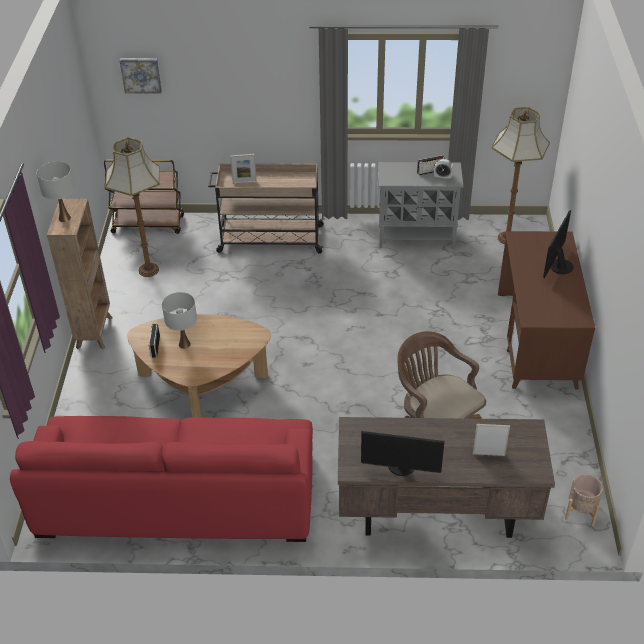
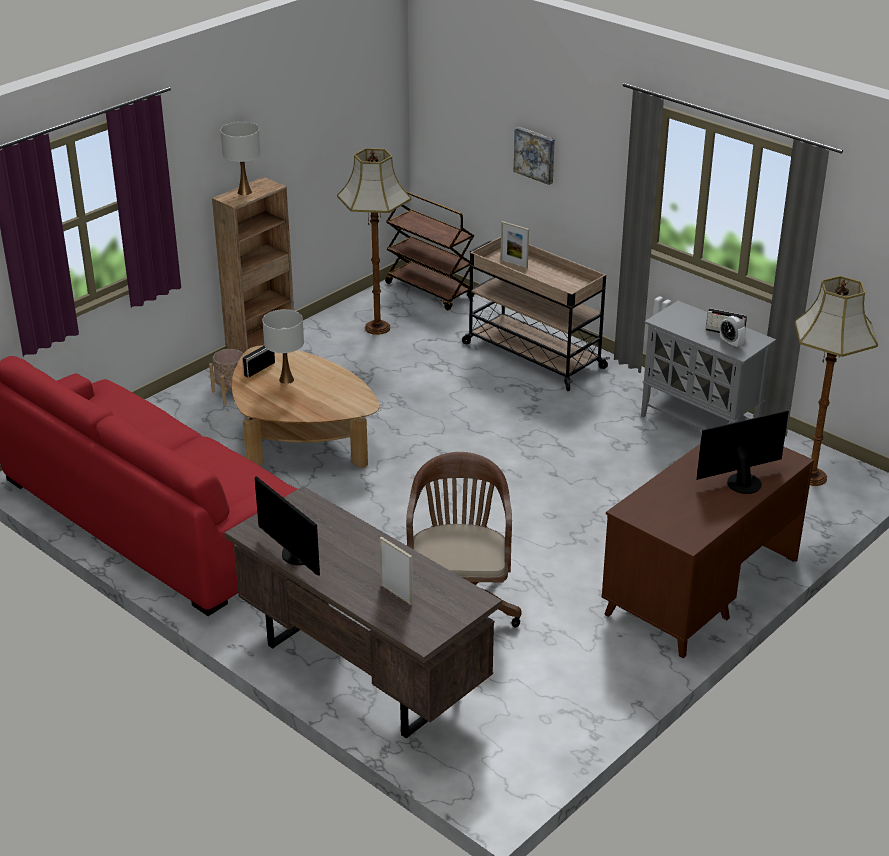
camera: 40 degrees right, 10 degrees down
(141, 74) = (458, 97): picture -> picture (535, 154)
(581, 511) = (516, 765): beige planter -> beige planter (231, 394)

